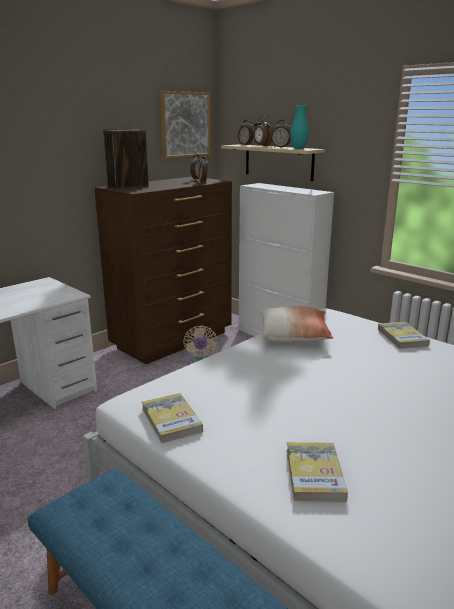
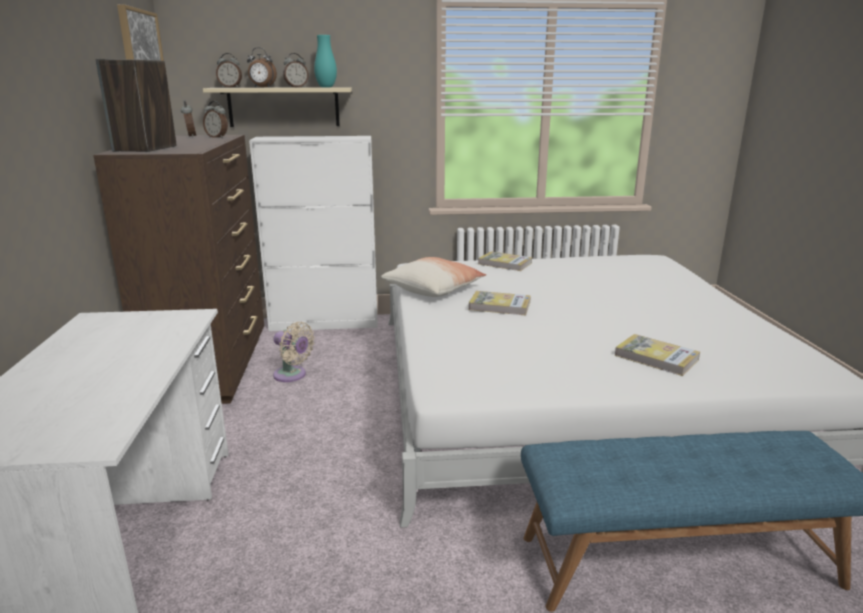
camera: 50 degrees left, 0 degrees up
(171, 420) = (507, 381): book -> book (499, 306)

